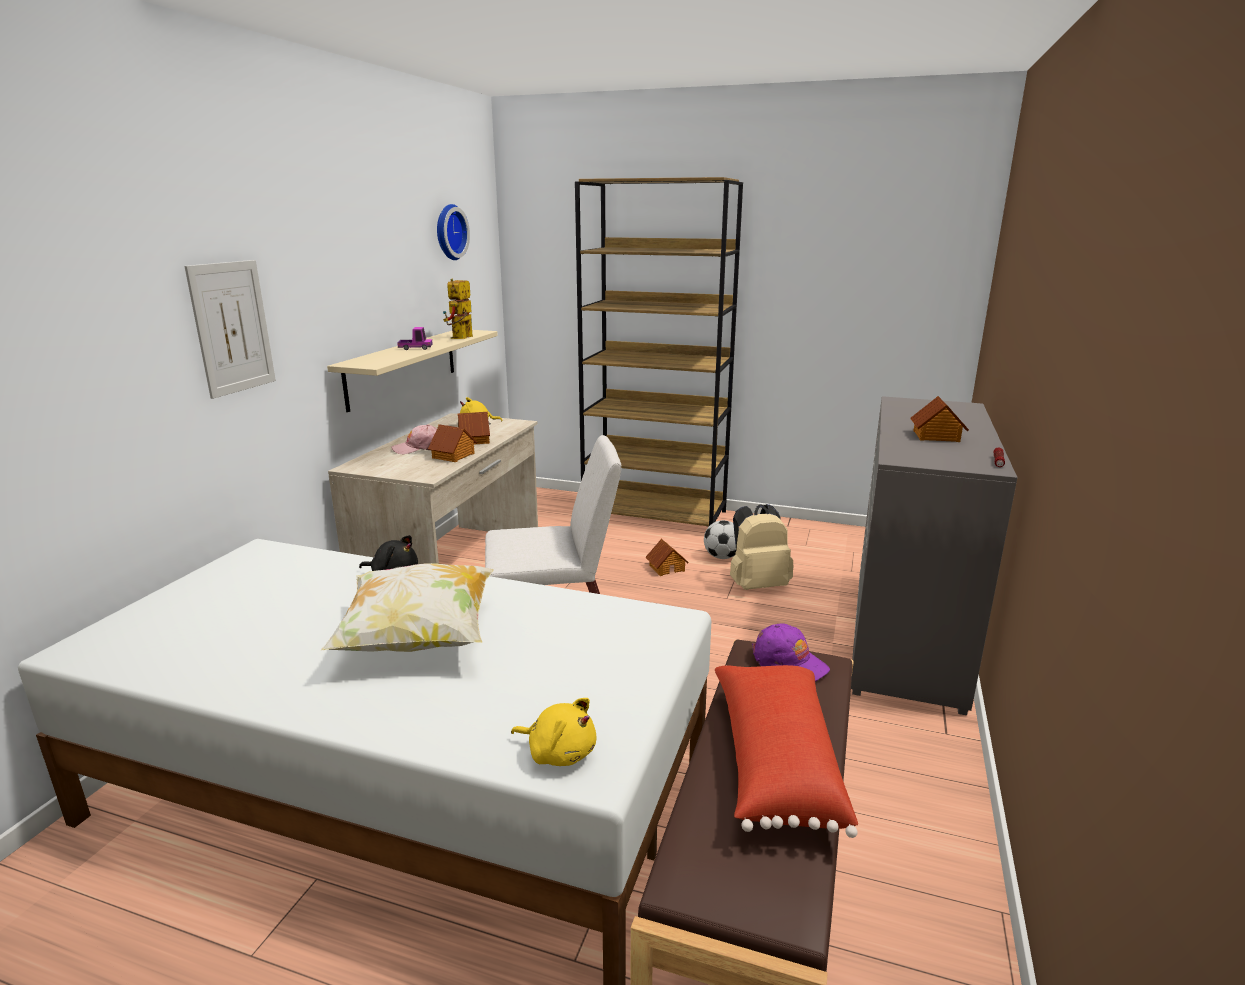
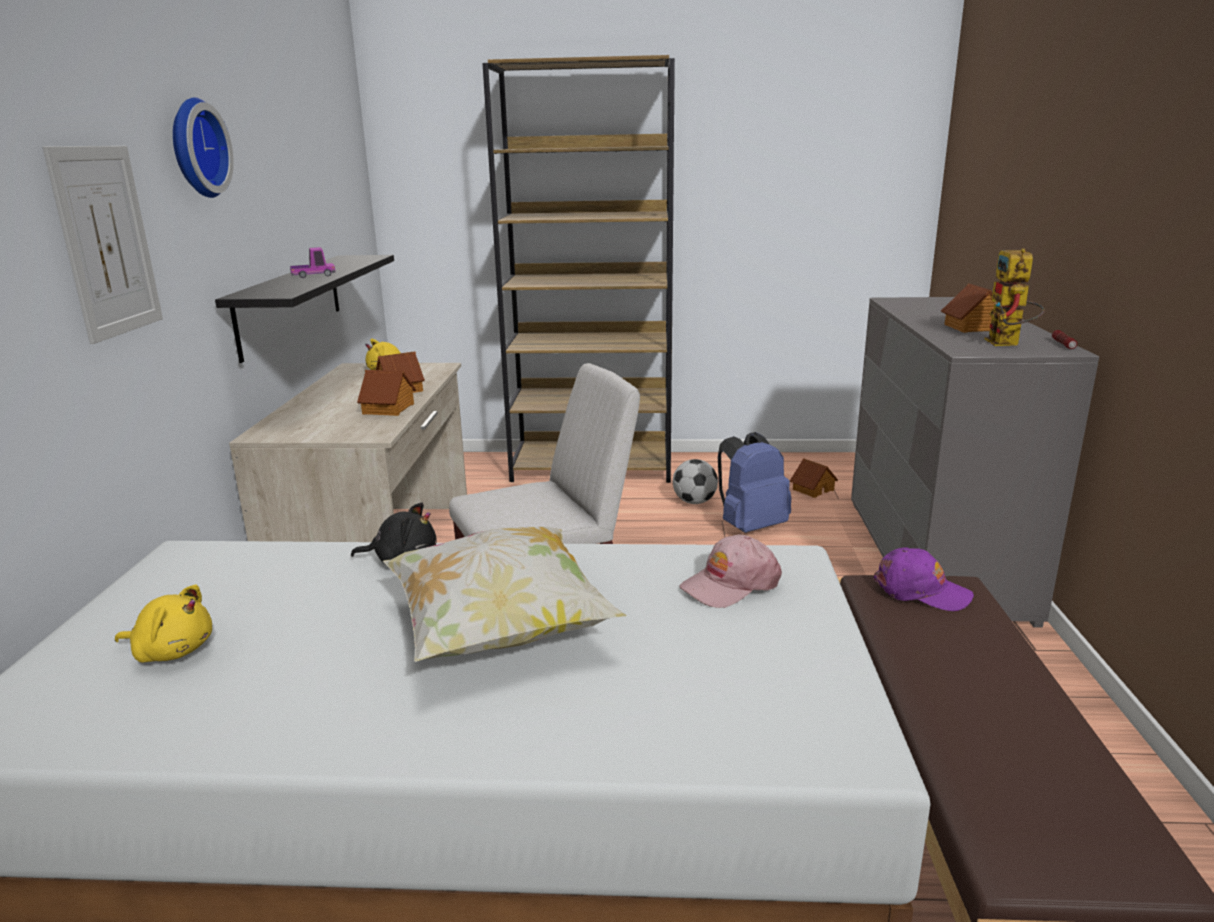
camera: 15 degrees left, 0 degrees up
(402, 367) = (290, 303): beige shelf -> black shelf
(419, 448) = (335, 405): pink cap -> pink cap (730, 584)
(448, 232) = (320, 130): wall clock -> wall clock (195, 148)
(461, 338) = (359, 263): toy robot -> toy robot (1008, 344)
(559, 752) = (796, 735): yellow plush toy -> yellow plush toy (172, 651)
(666, 568) = (640, 522): toy house -> toy house (812, 489)
(757, 585) = (750, 526): beige backpack -> blue backpack
(774, 762) = (996, 702): red pillow -> none

